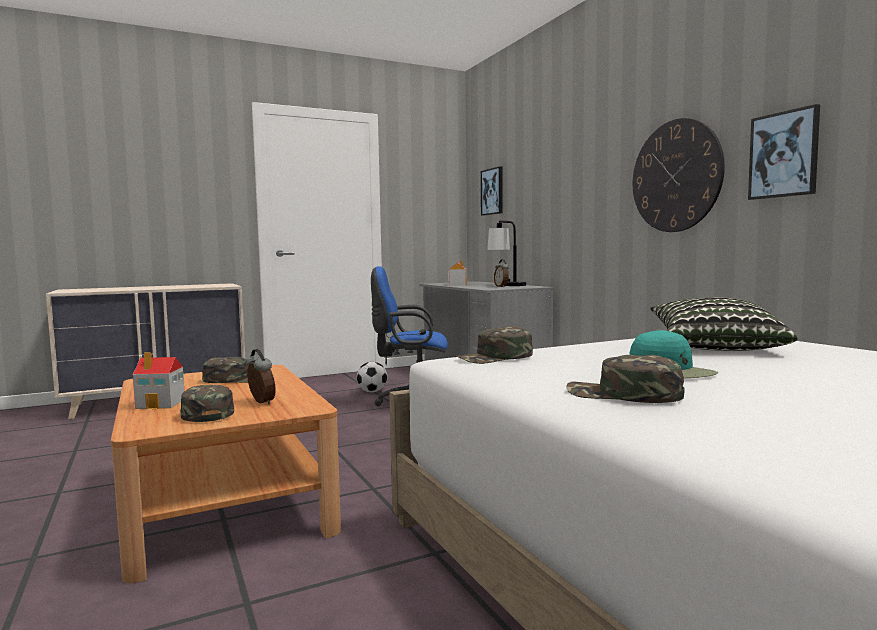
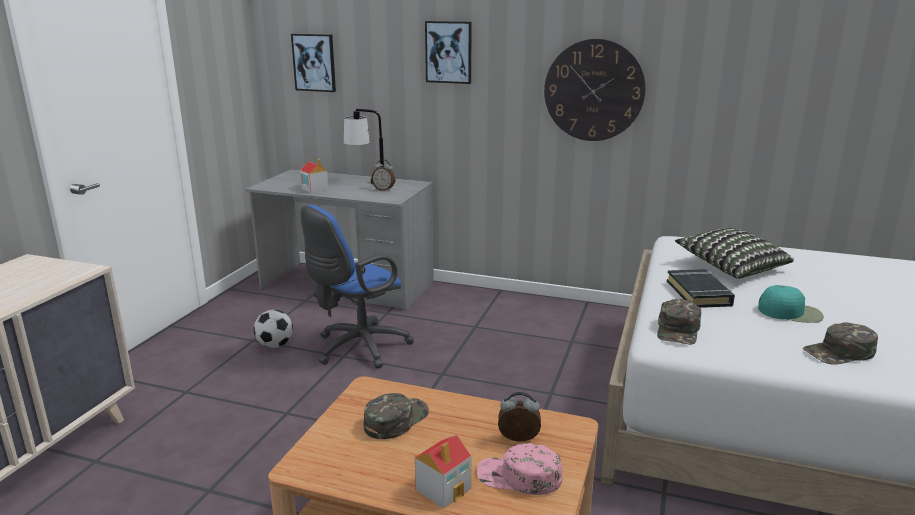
camera: 45 degrees left, 15 degrees up
(205, 413) = (519, 477): green cap -> pink cap
(604, 350) = (699, 293): none -> black book
(784, 155) = (699, 91): picture -> picture (449, 52)

